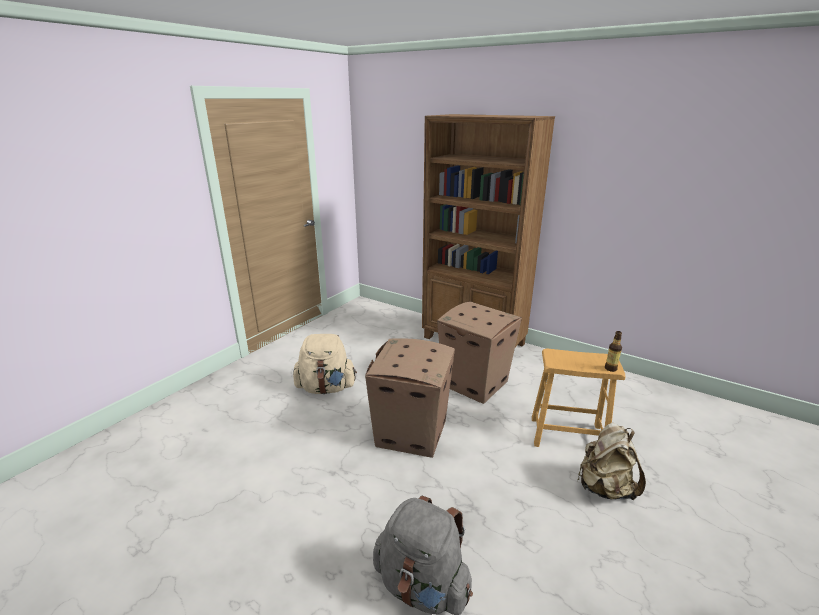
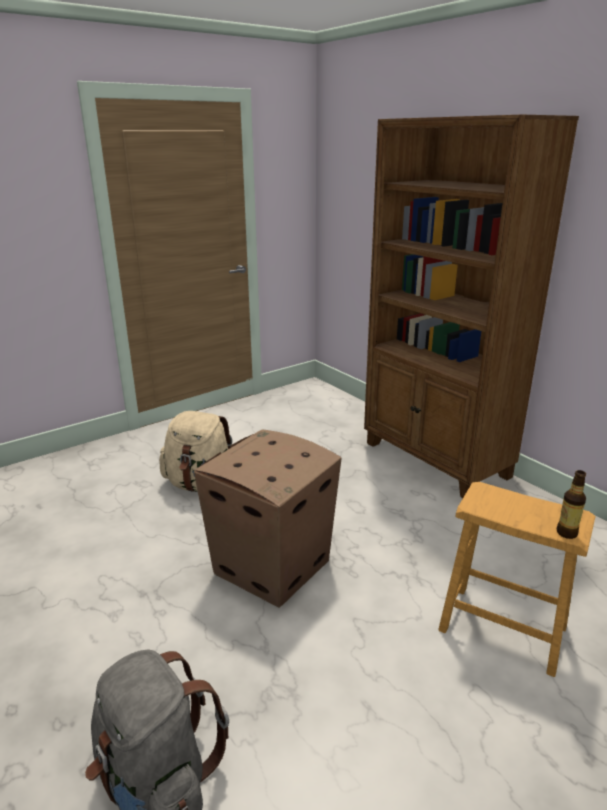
camera: 20 degrees right, 0 degrees up
(475, 383) = (402, 519): cardboard box -> none
(604, 487) = (518, 727): beige backpack -> none

